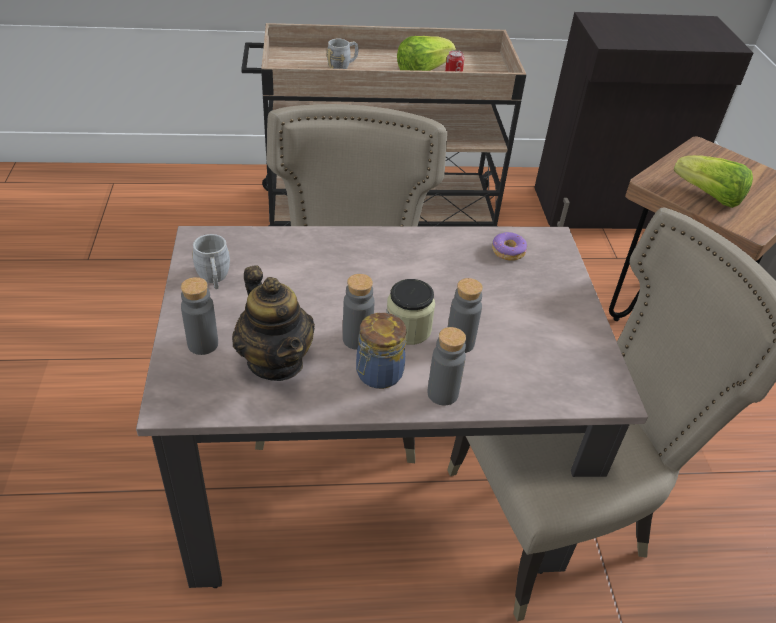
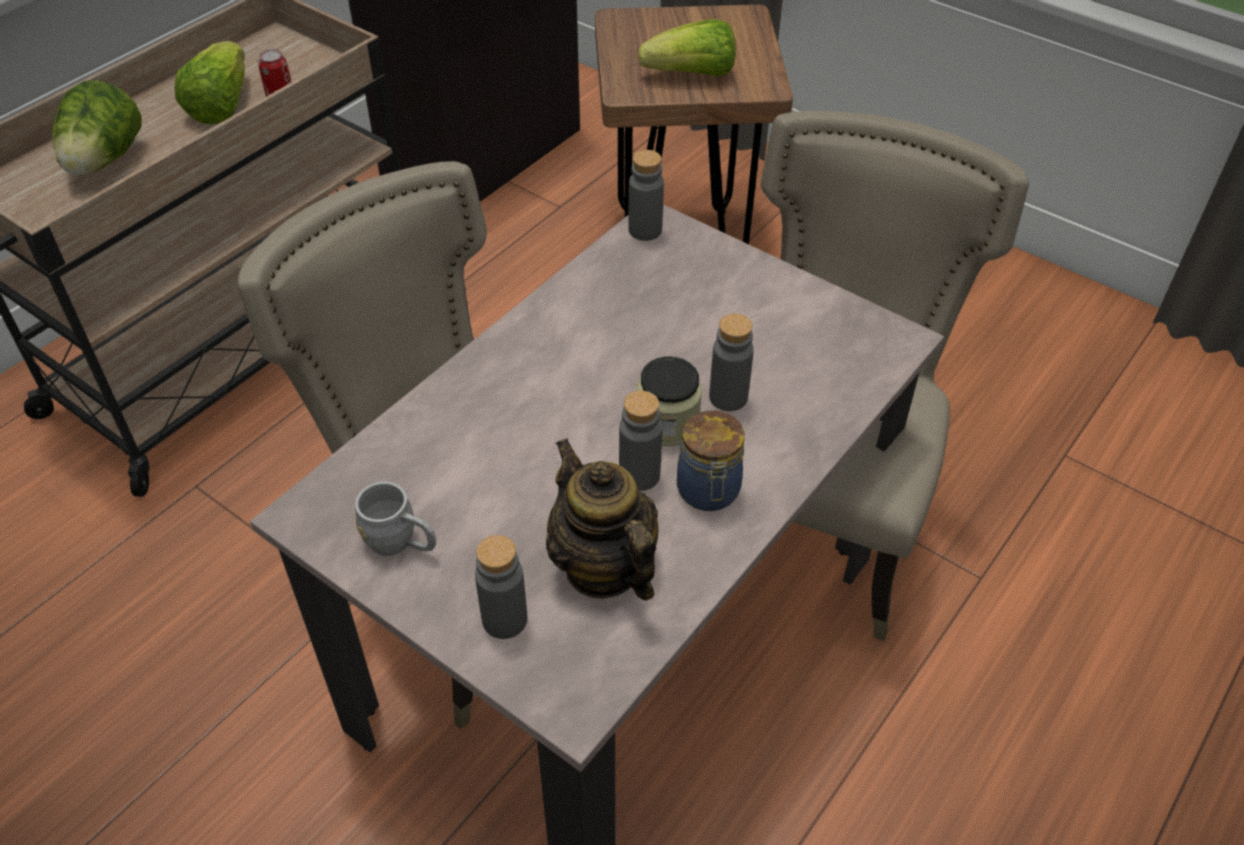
camera: 45 degrees left, 5 degrees up
(276, 361) = (602, 567): teapot -> teapot turned 135 degrees counterclockwise
(343, 66) = (105, 161): grey mug -> lettuce
(442, 393) = (783, 458): grey bottle -> grey bottle (645, 230)
(508, 252) = (637, 267): donut -> none

